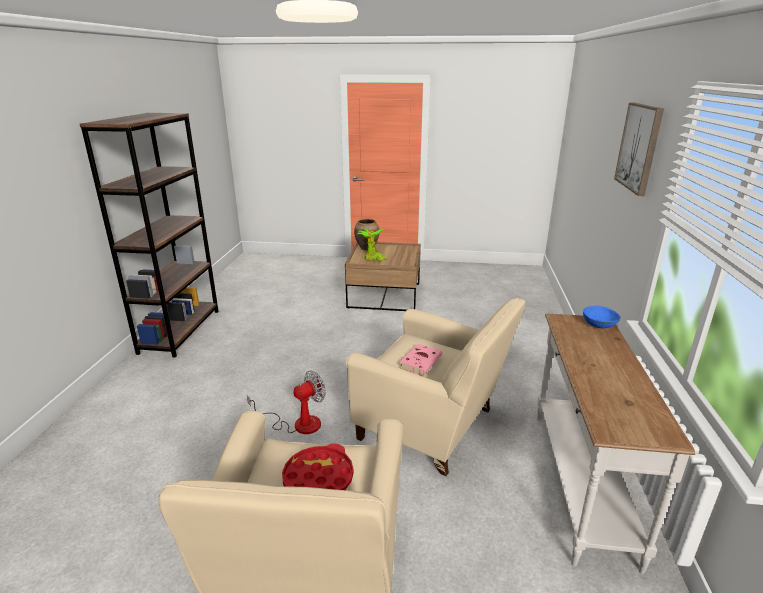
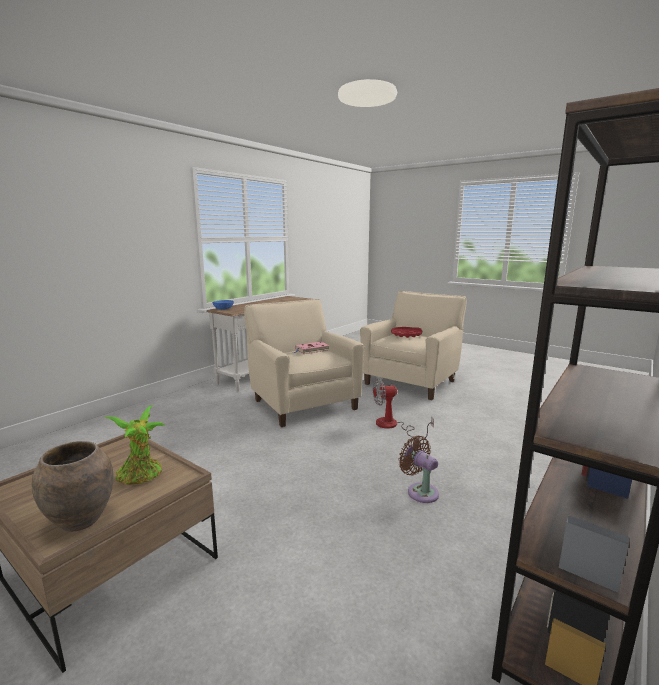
camera: 150 degrees left, 10 degrees down
(254, 363) = (420, 491): none -> brown fan
(639, 147) = (133, 209): picture -> none

